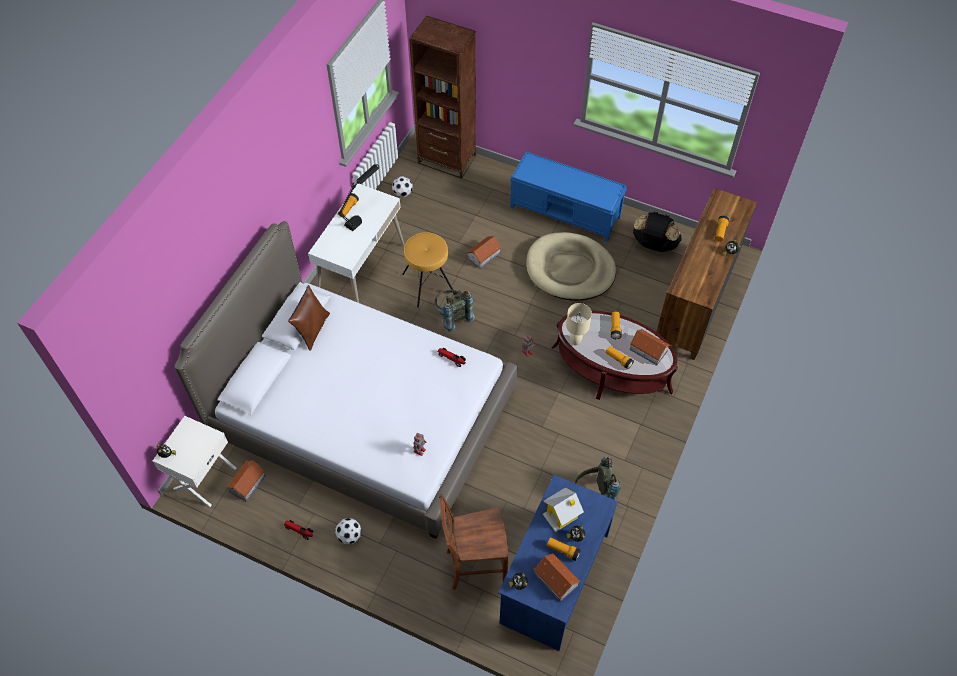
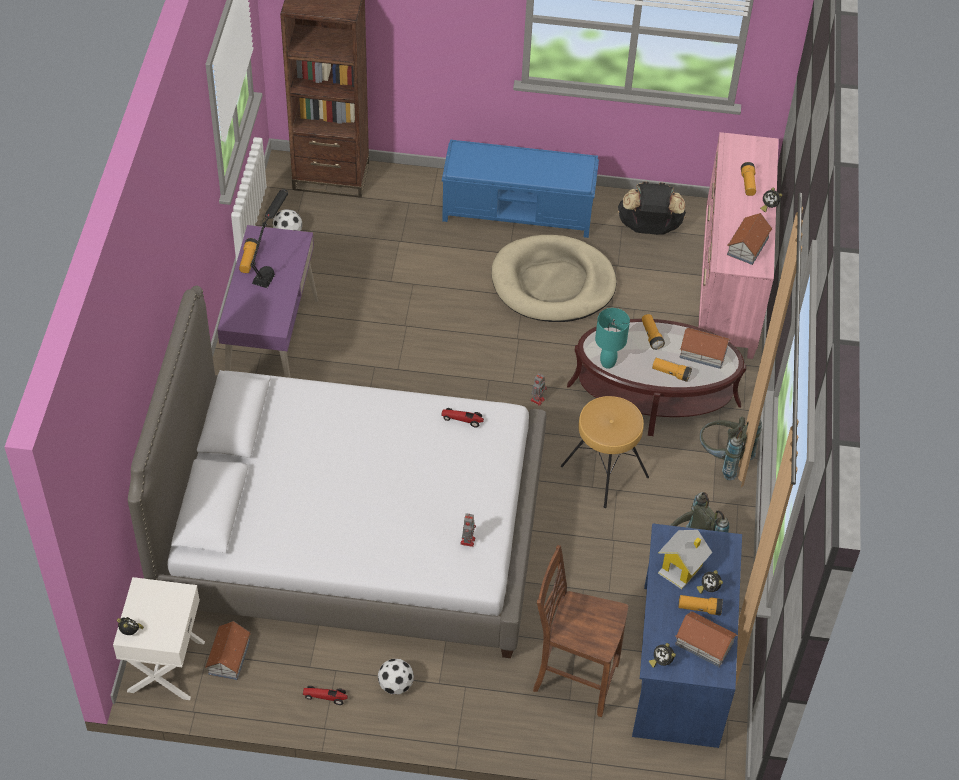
camera: 20 degrees left, 5 degrees down
(312, 329) = (260, 427): brown pillow -> none
(361, 270) = (271, 347): white desk -> purple desk
(428, 284) = (371, 344): brown stool -> brown stool (604, 472)
(452, 316) = (420, 378): grey backpack -> grey backpack (723, 459)
(474, 566) = (573, 677): brown chair -> brown chair turned 45 degrees clockwise
(483, 256) = (431, 291): toy house -> toy house (747, 246)
(575, 341) = (607, 363): beige table lamp -> turquoise table lamp
(695, 302) = (728, 287): brown dresser -> pink dresser

